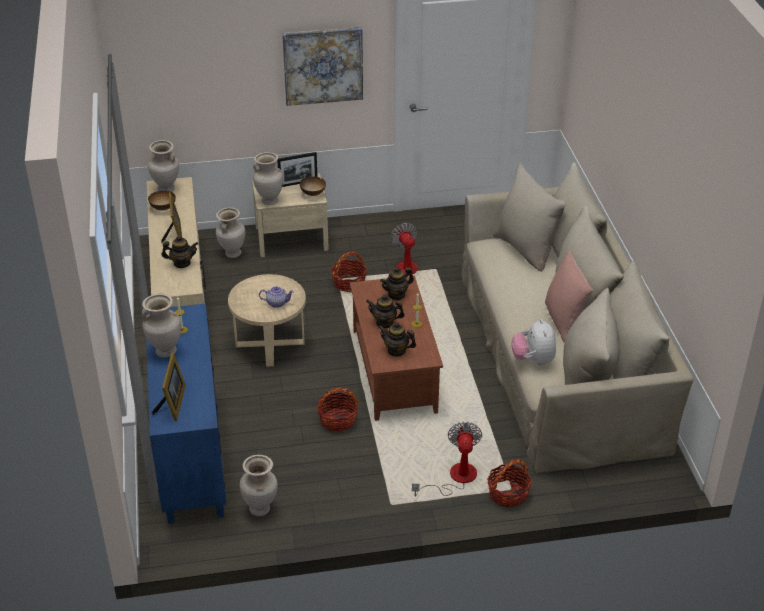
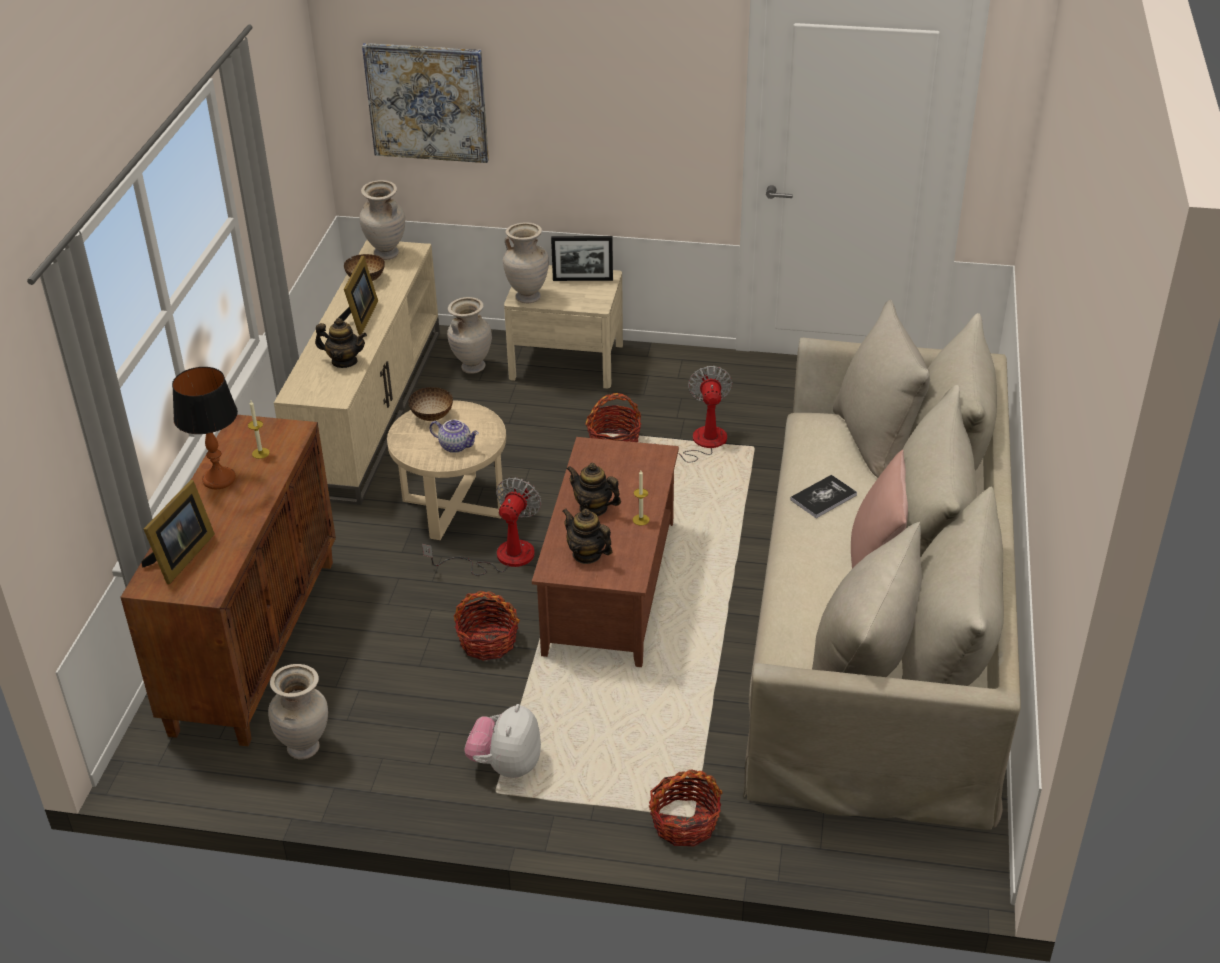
camera: 20 degrees right, 0 degrees up
(165, 351) = (219, 479): beige vase -> table lamp
(190, 455) = (254, 643): blue cabinet -> brown cabinet
(313, 194) = (595, 298): bowl -> bowl (432, 417)
(323, 65) = (633, 104): picture -> picture (427, 102)
(396, 295) = (635, 469): teapot -> none
(455, 478) = (614, 776): fan -> fan (501, 557)
(515, 288) = (823, 497): none -> book
(533, 360) = (791, 616): plush toy -> plush toy (506, 765)

